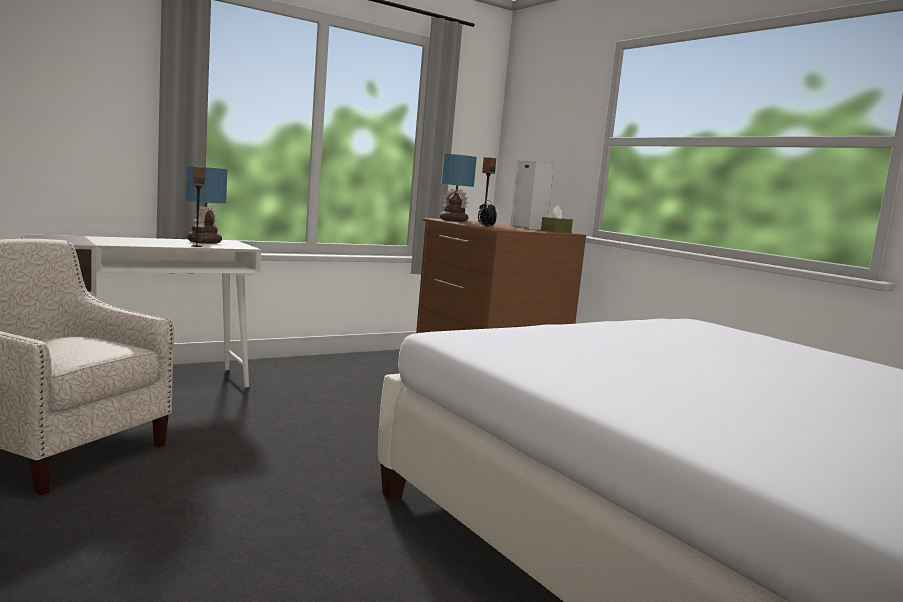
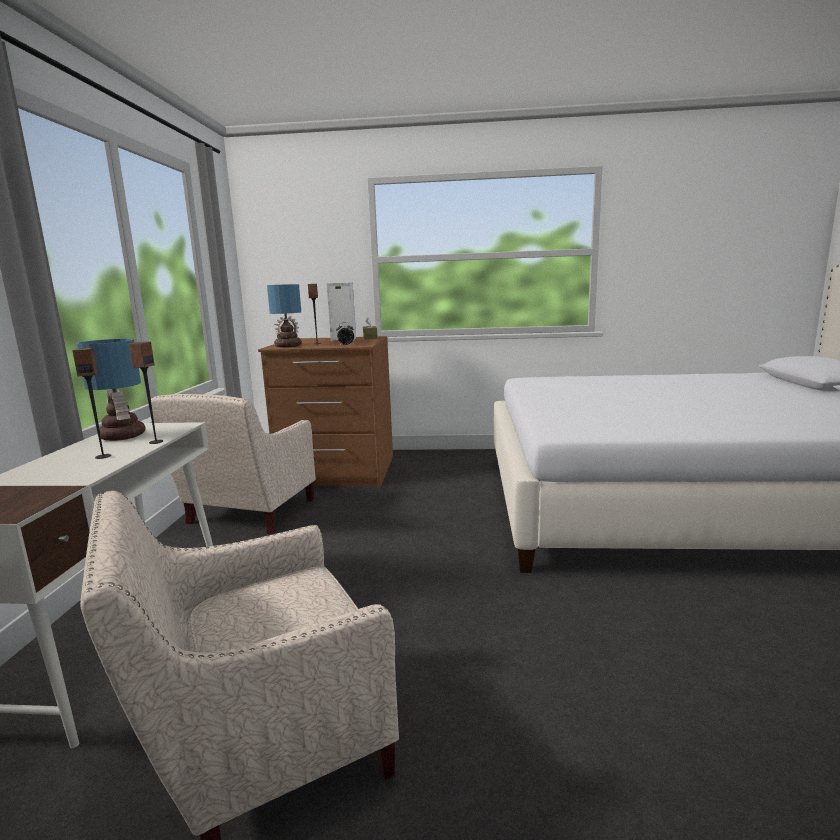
camera: 50 degrees left, 5 degrees up
(154, 243) = (103, 456): none -> speaker
(349, 370) = (247, 515): none -> beige armchair

